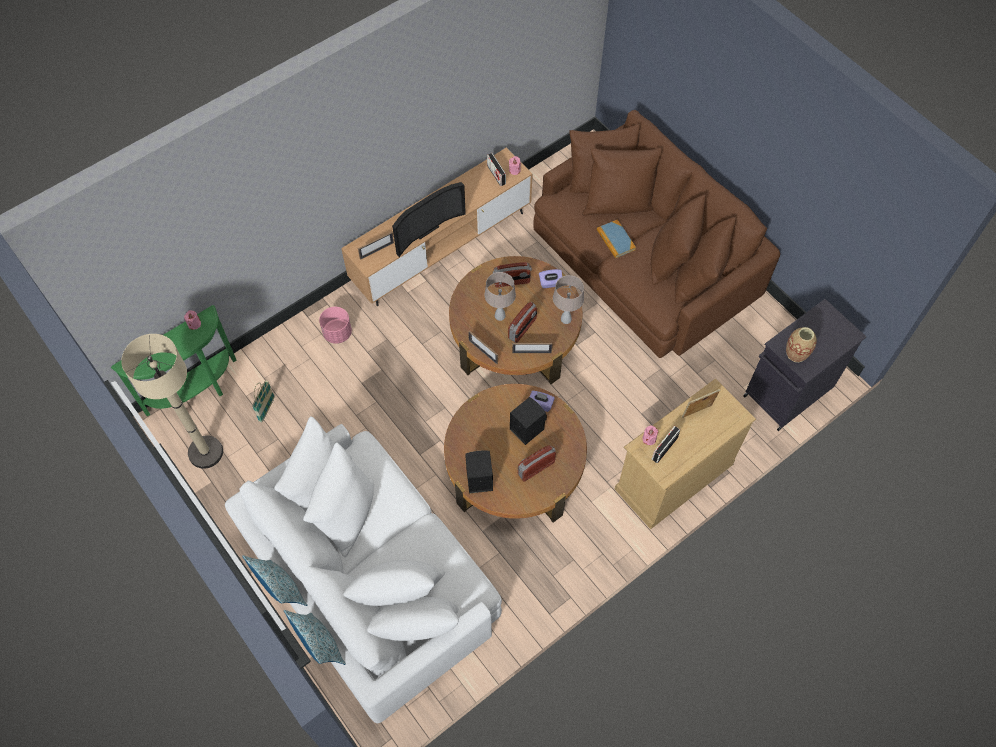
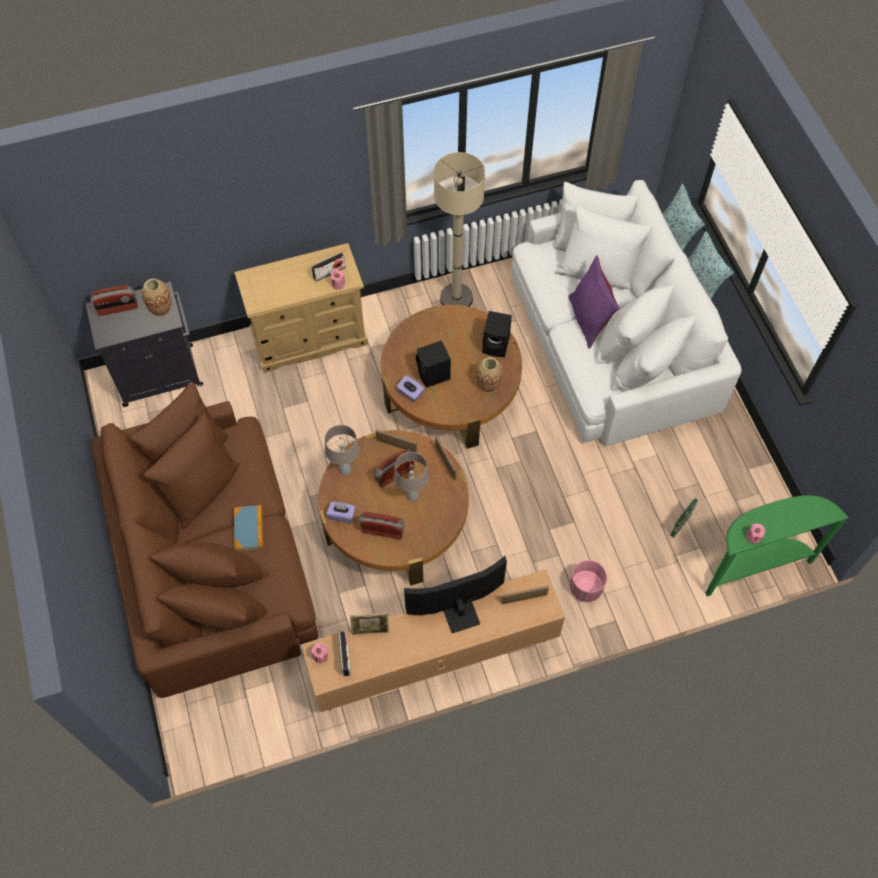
camera: 160 degrees left, 0 degrees up
(205, 452) = (750, 500): beige floor lamp -> beige floor lamp (456, 298)
(392, 526) = (589, 320): none -> purple pillow
(471, 436) = (488, 384): none -> vase
(536, 468) = (440, 339): radio -> radio (118, 308)
(697, 412) = (282, 292): picture frame -> picture frame (371, 631)

